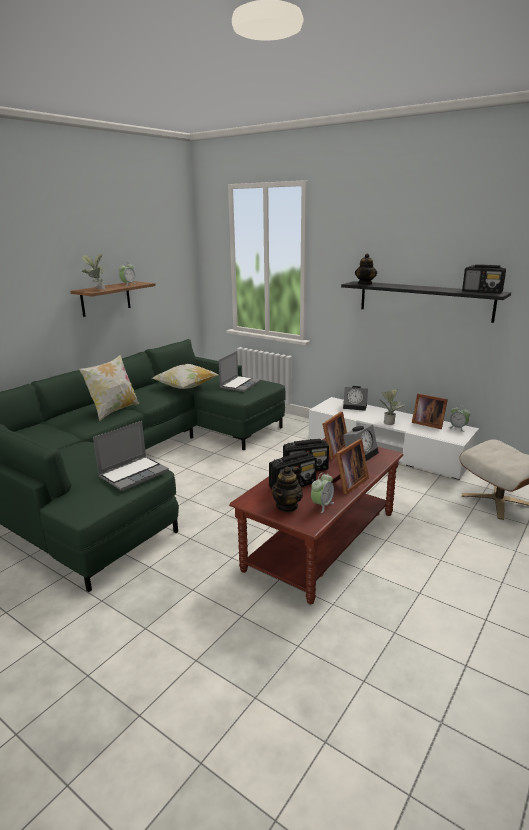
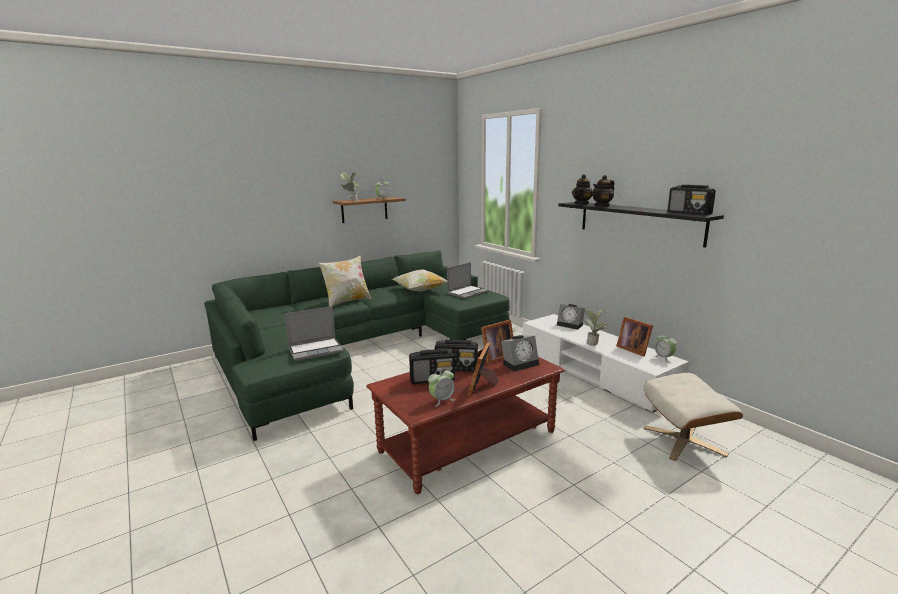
camera: 20 degrees right, 5 degrees down
(287, 506) = (411, 395): teapot -> teapot (602, 205)
(347, 484) = (483, 386): picture frame -> picture frame turned 135 degrees clockwise

